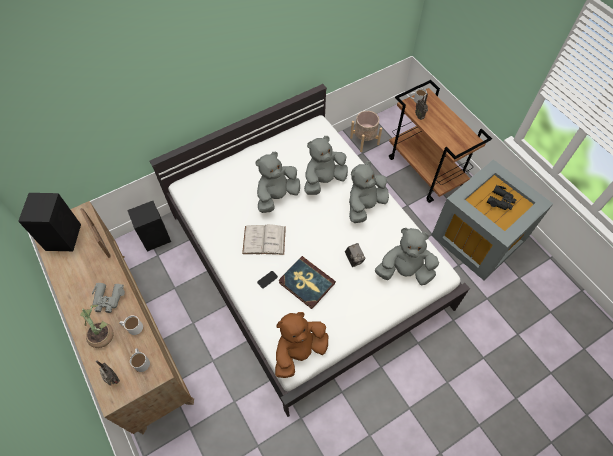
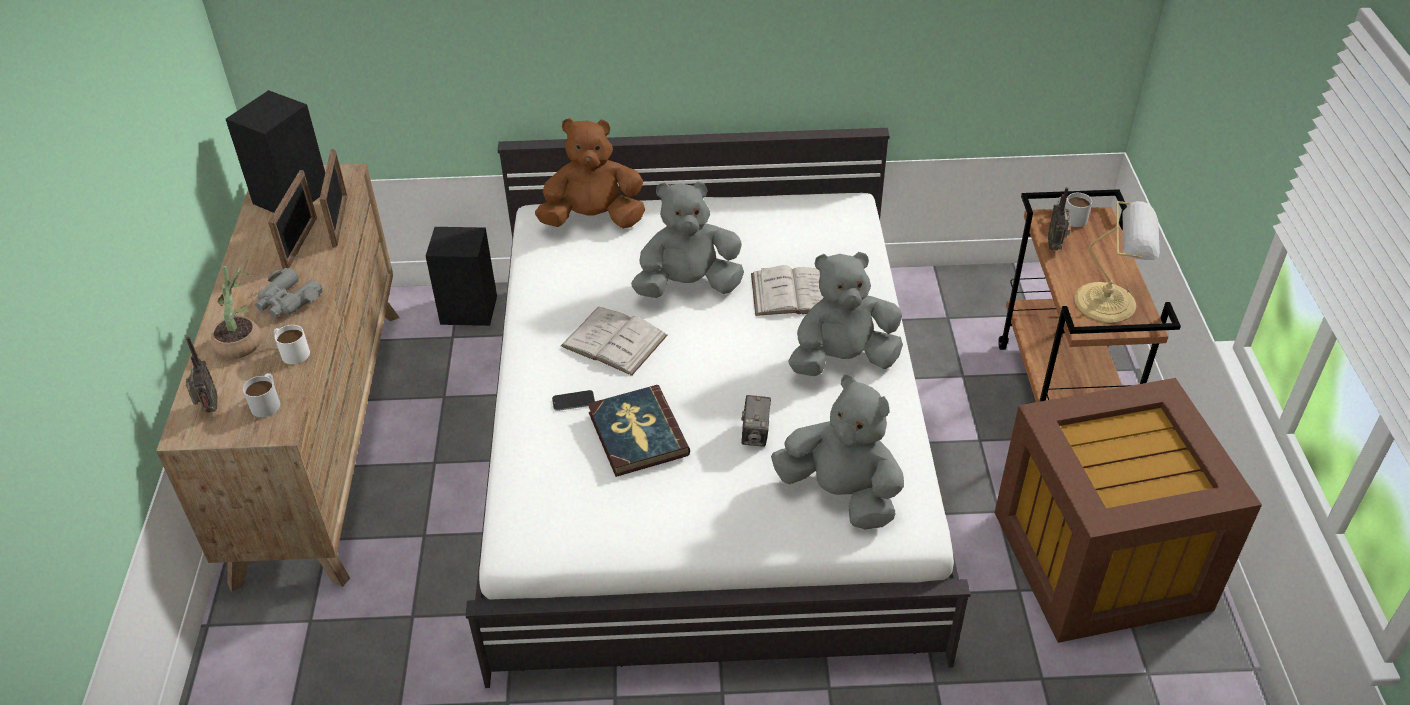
camera: 30 degrees right, 15 degrees down
(90, 263) = (301, 243): none -> picture frame
(299, 351) = (544, 532): brown plush toy -> brown plush toy (593, 219)
(323, 180) = (793, 293): grey plush toy -> white book
(364, 141) = (966, 299): beige planter -> none
(455, 136) = (1108, 302): none -> table lamp
(476, 238) = (1096, 558): grey storage box -> brown storage box
(500, 201) = (1141, 457): black binoculars -> none

